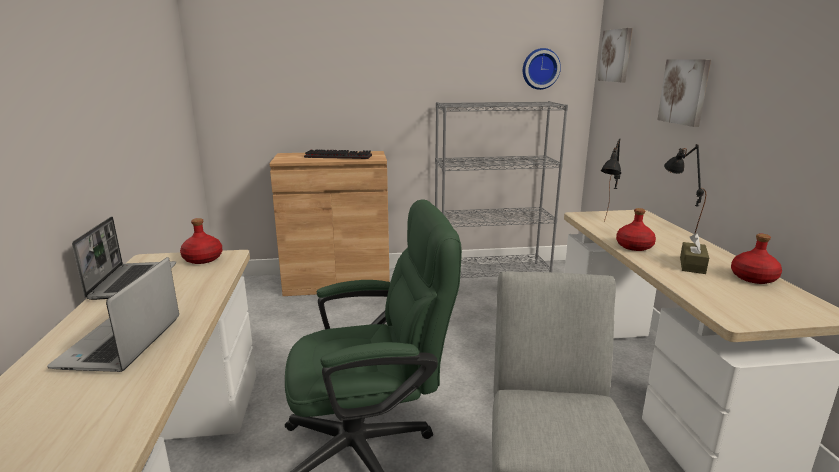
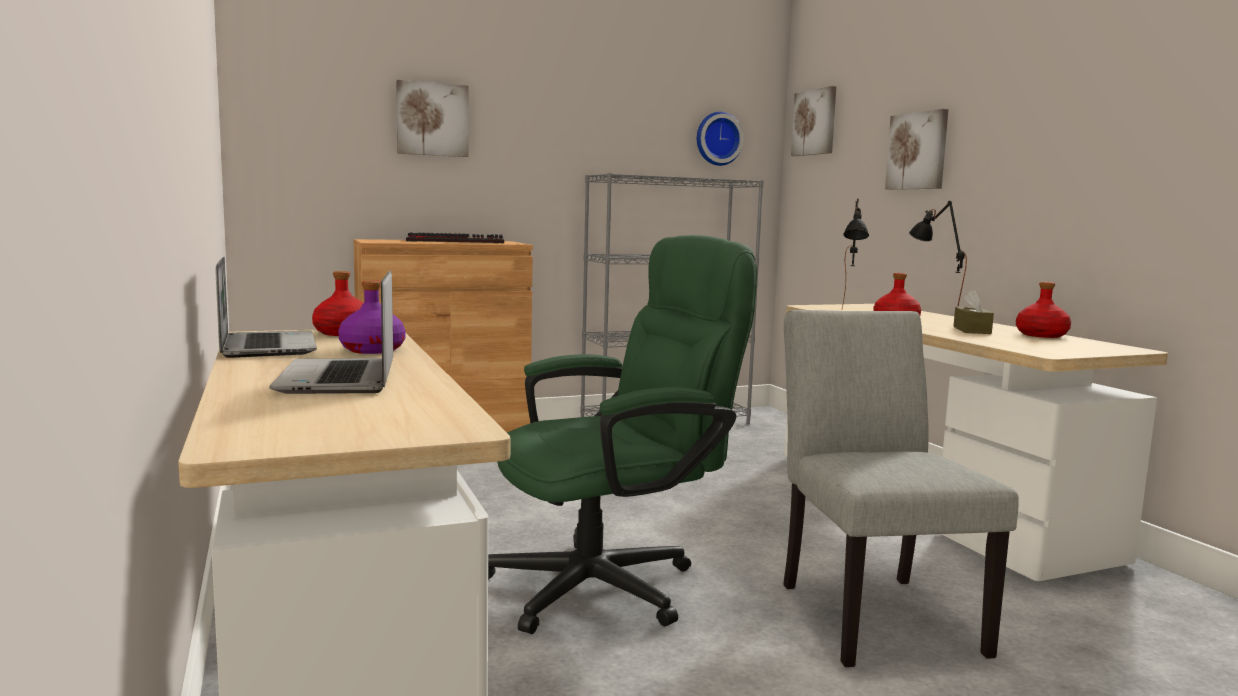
camera: 15 degrees left, 10 degrees down
(194, 290) = (373, 350): none -> purple bottle
(325, 69) = (432, 119): none -> picture

